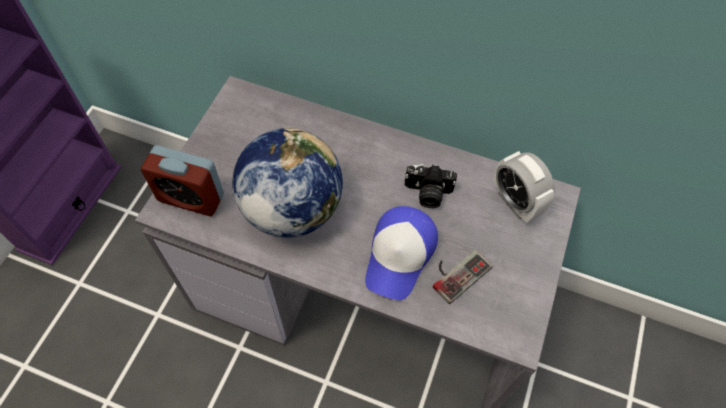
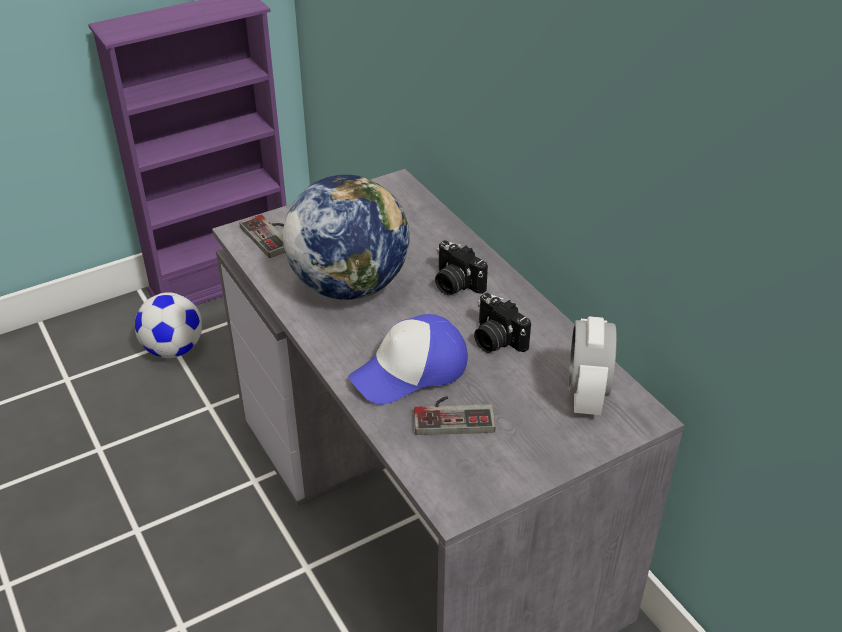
camera: 40 degrees right, 20 degrees down
(87, 287) = (174, 349): none -> football
(191, 198) = (272, 235): alarm clock -> game controller
(361, 162) = (455, 284): none -> camera

